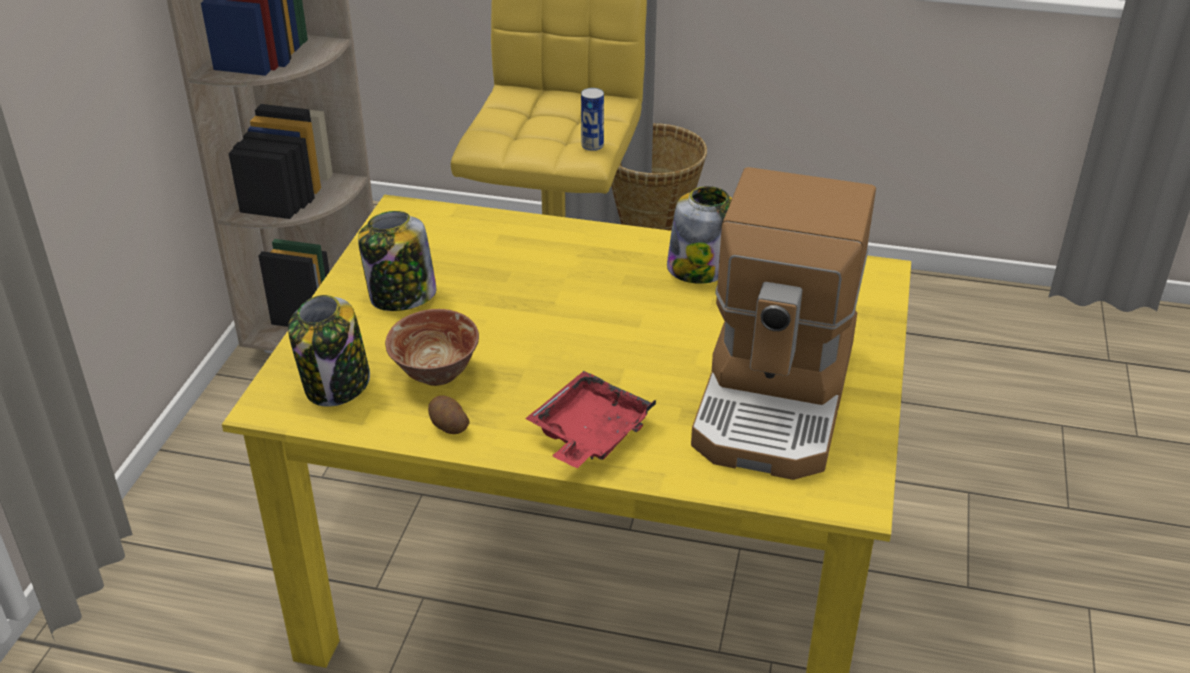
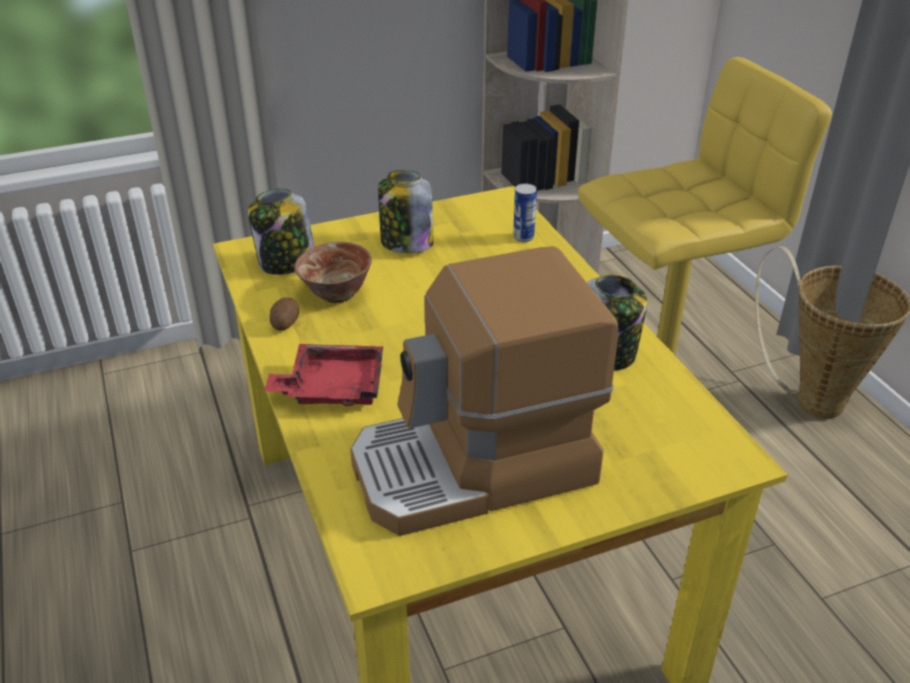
camera: 55 degrees right, 0 degrees up
(592, 146) = (676, 227): can -> can (523, 237)

